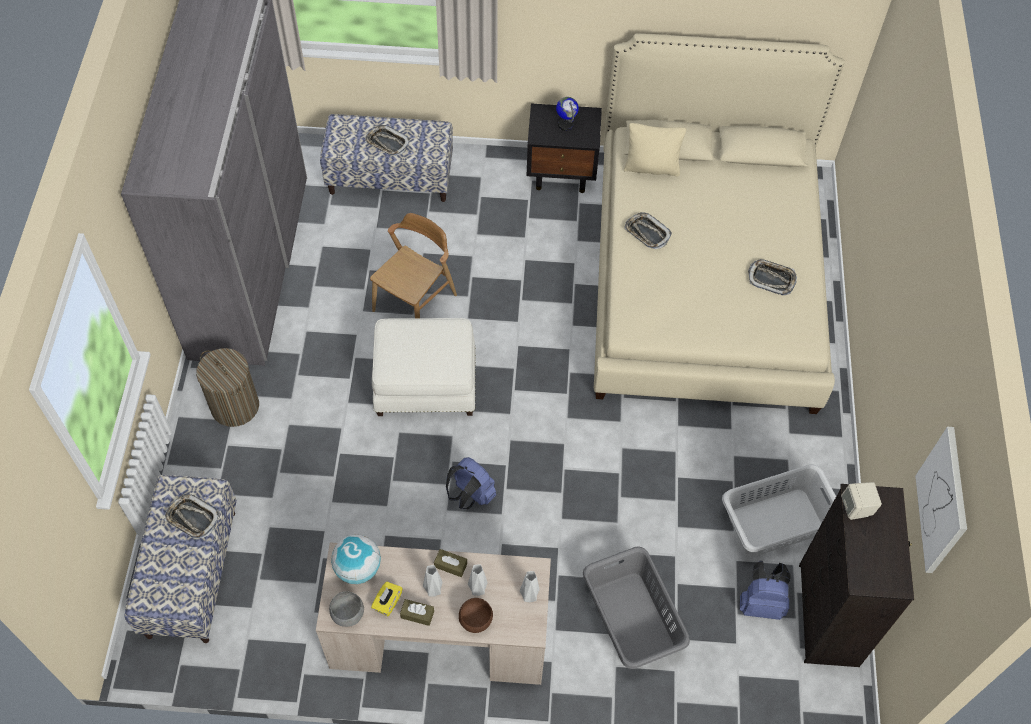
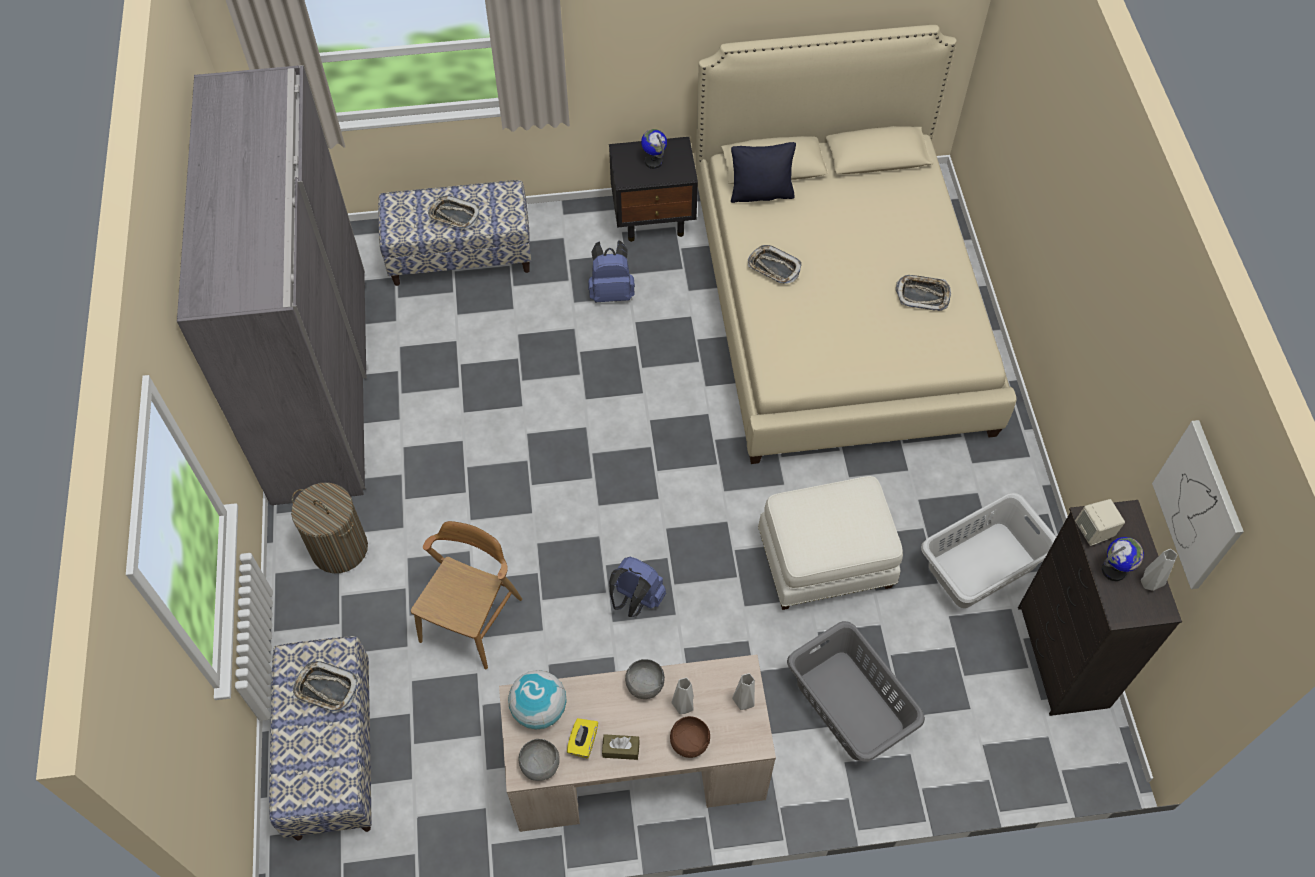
camera: 10 degrees left, 0 degrees up
(415, 303) = (522, 392): brown chair -> brown chair (472, 620)
(425, 386) = (555, 485): white ottoman -> white ottoman (825, 562)
(434, 591) = (633, 718): grey vase -> grey vase (1150, 584)
(450, 565) = (645, 685): brown tissue box -> grey bowl
(651, 167) = (761, 193): beige pillow -> black pillow
(761, 603) = (987, 658): blue backpack -> blue backpack (611, 292)
(865, 544) = (1114, 570): none -> globe

